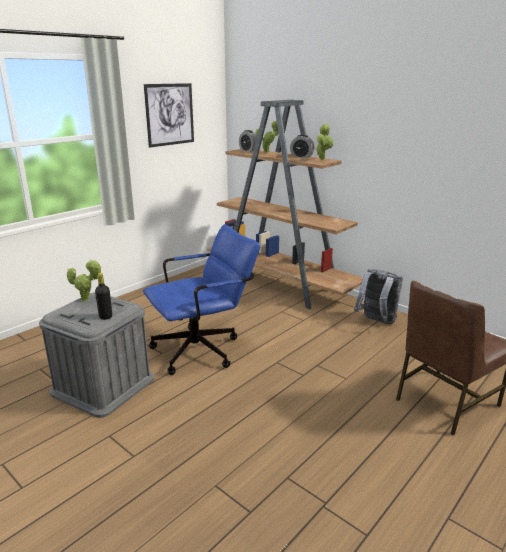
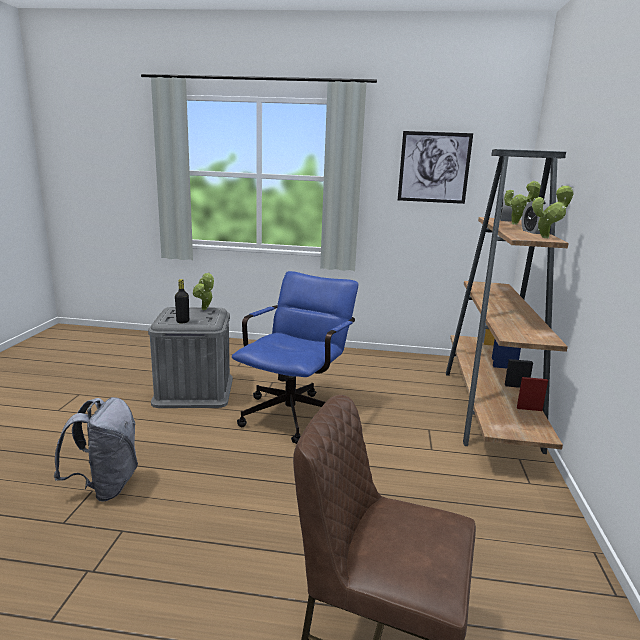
camera: 55 degrees right, 5 degrees down
(204, 349) = (295, 412): blue office chair -> blue office chair turned 90 degrees counterclockwise
(376, 322) = (517, 509): grey backpack -> grey backpack (105, 486)

